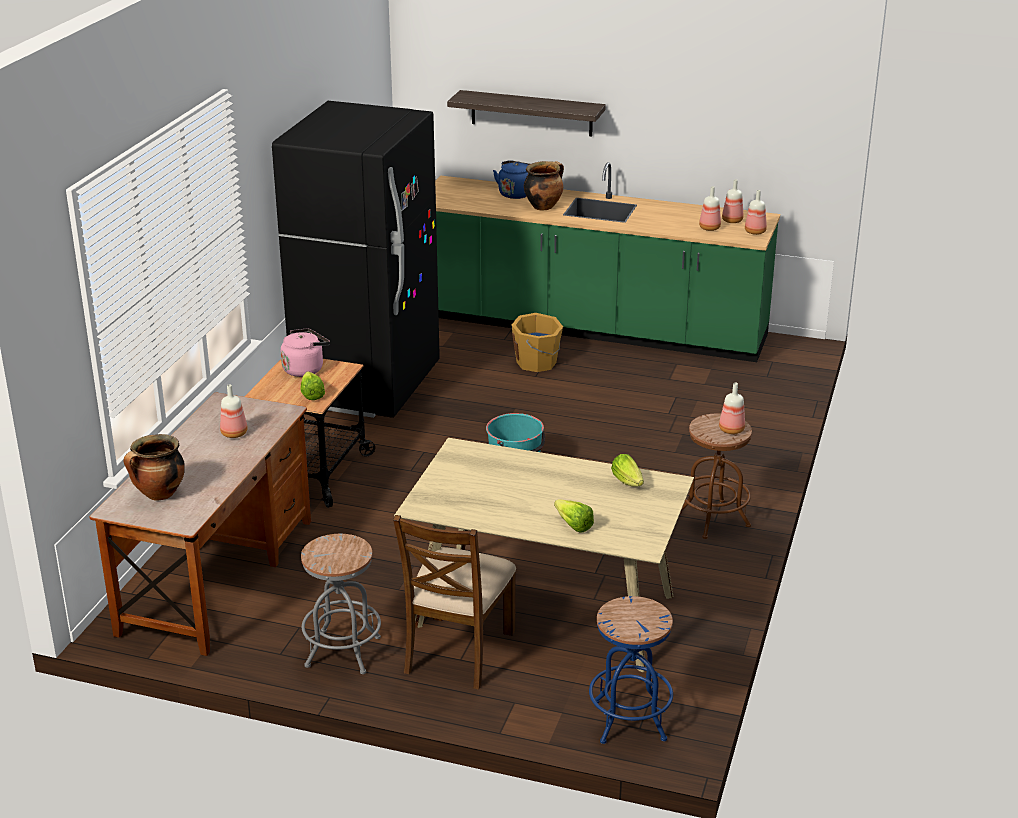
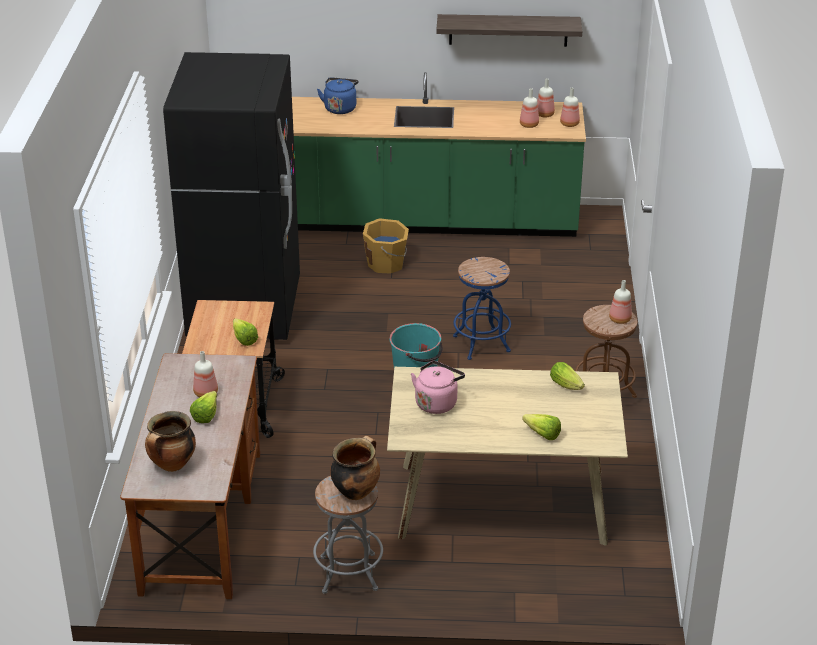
camera: 15 degrees left, 5 degrees up
(224, 453) = (208, 414): none -> lettuce
(305, 369) = (223, 314): pink kettle -> pink kettle (437, 402)
(457, 651) = (446, 555): brown chair -> none
(531, 113) = (347, 32): shelf -> shelf (508, 30)
(543, 206) = (372, 119): cooking pot -> cooking pot (356, 491)
(629, 720) = (614, 590): blue stool -> blue stool (481, 344)

